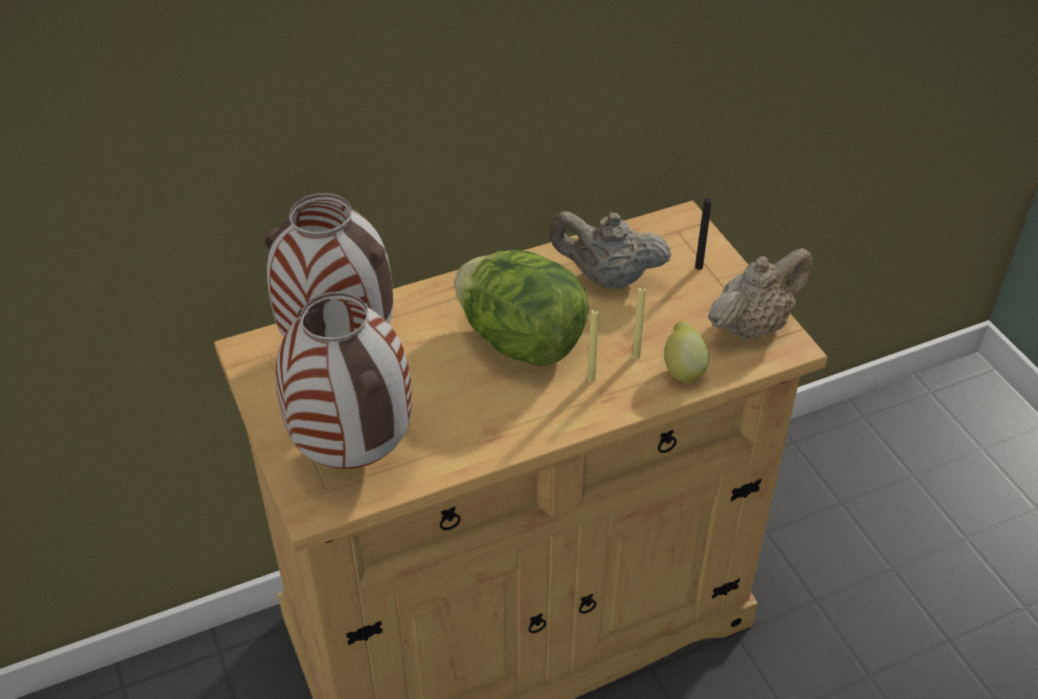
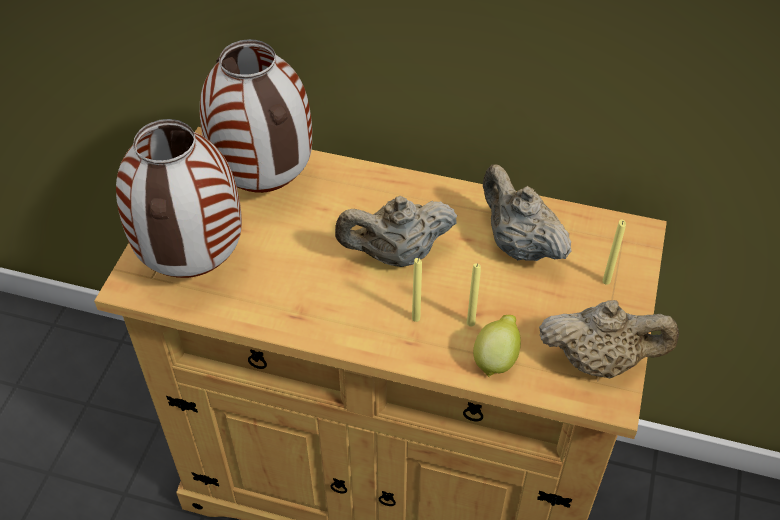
camera: 40 degrees right, 5 degrees up
(521, 341) = (396, 255): lettuce -> beige teapot
(698, 267) = (606, 281): black candle -> yellow candle

